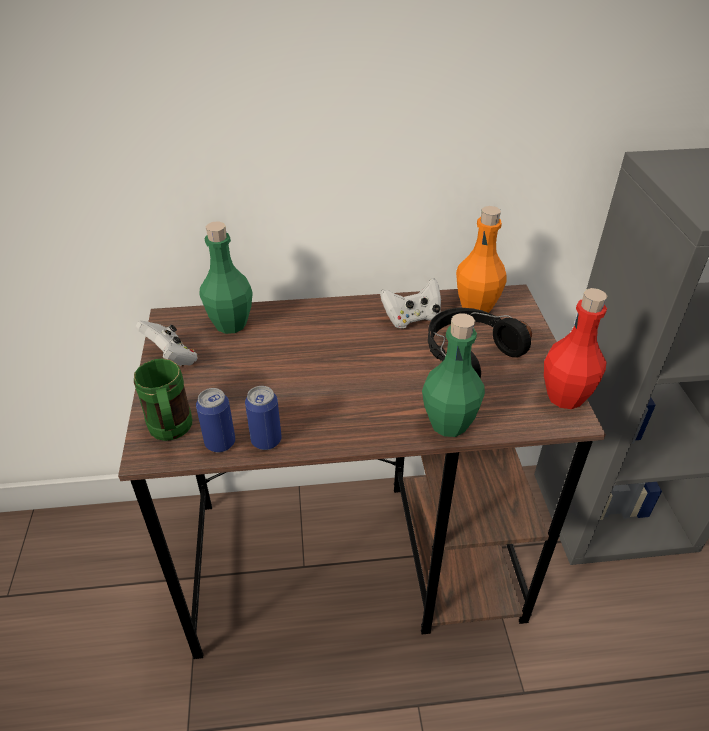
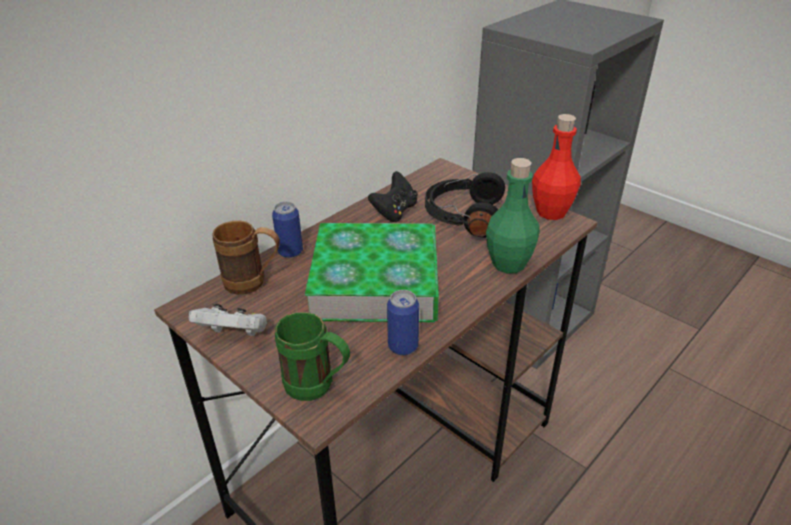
camera: 40 degrees left, 5 degrees down
(220, 443) = (369, 370): can -> can (290, 252)
(230, 324) = (254, 283): green bottle -> brown mug
(315, 373) = (376, 282): none -> book
(412, 318) = (394, 211): white game controller -> black game controller
(476, 307) = (428, 185): orange bottle -> none

